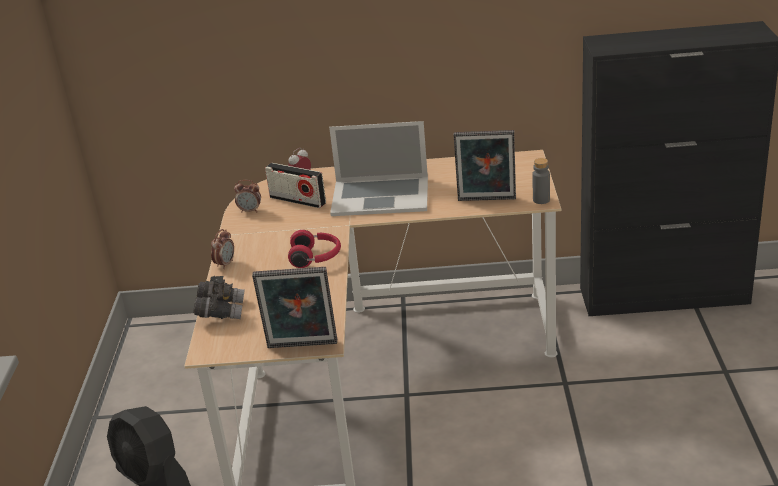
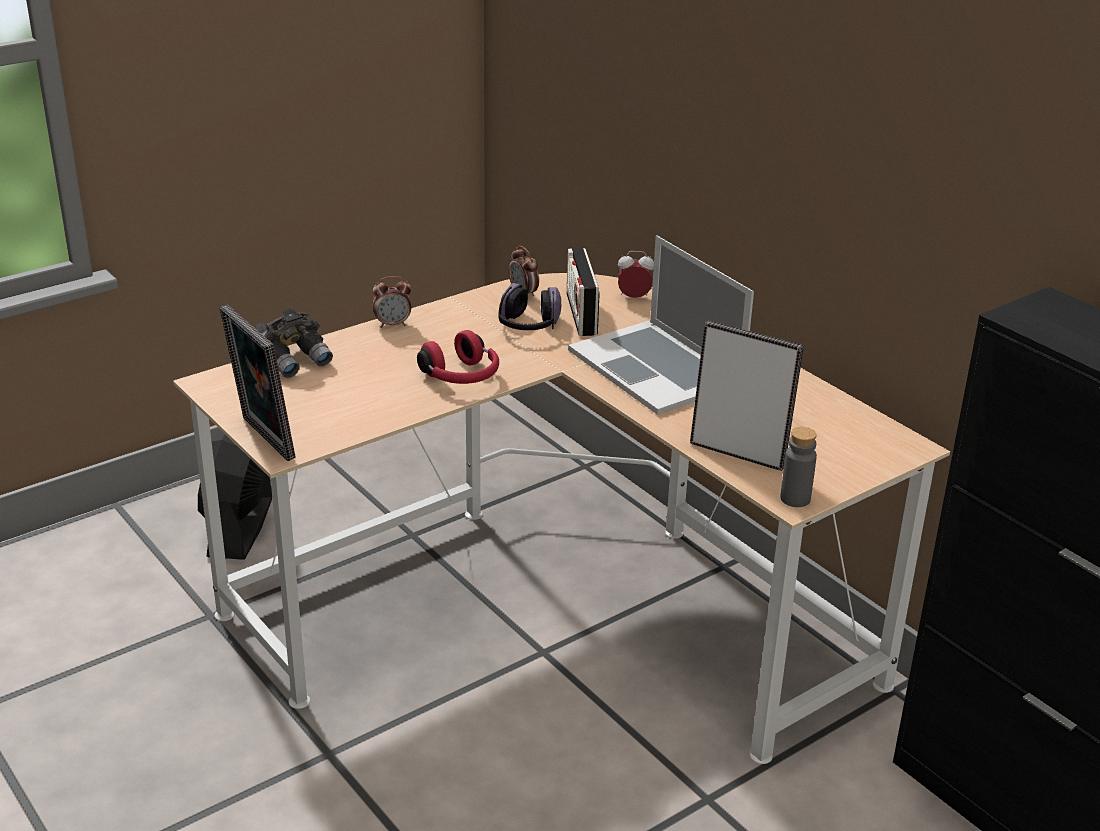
camera: 50 degrees right, 0 degrees up
(288, 220) = (528, 326): none -> headphones
(486, 200) = (739, 452): picture frame -> picture frame turned 150 degrees clockwise

